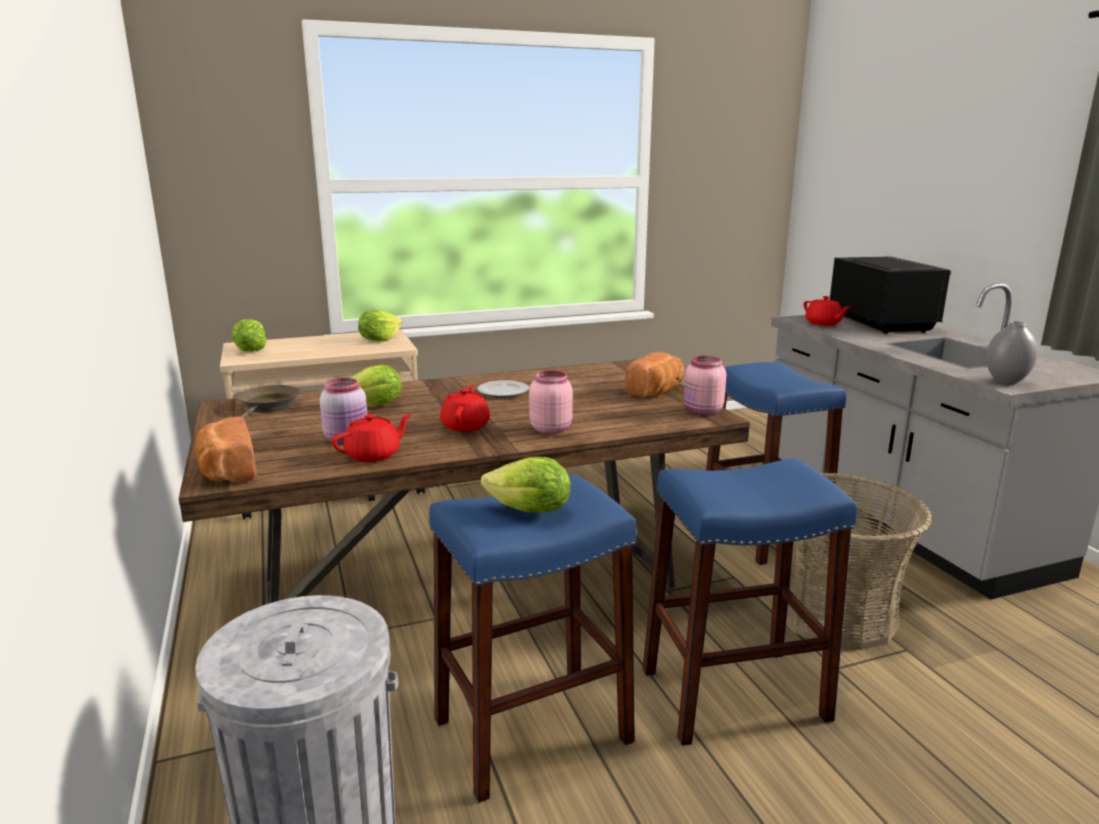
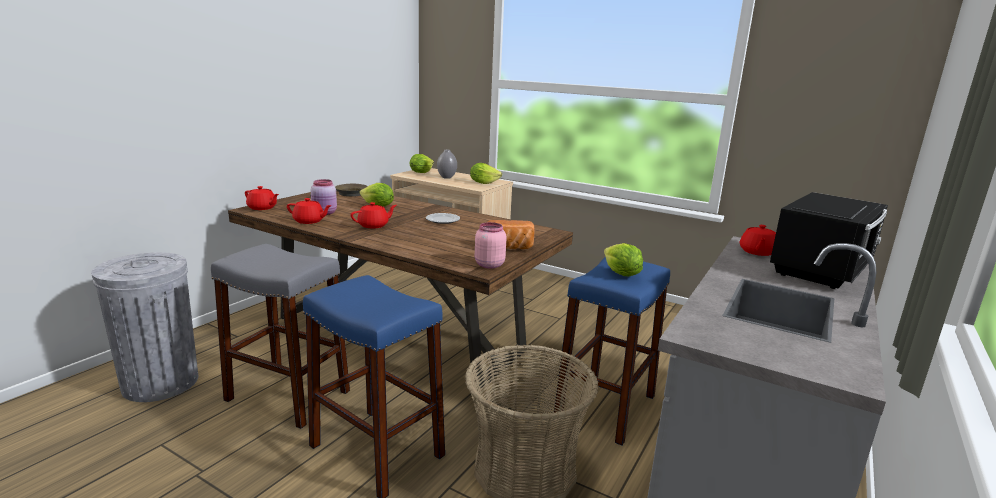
camera: 50 degrees right, 0 degrees up
(226, 471) = (262, 208): bread -> red teapot
(530, 511) = (272, 260): lettuce -> lettuce (621, 274)
(532, 730) = (288, 395): blue stool -> grey stool
(551, 429) = (395, 240): pink jar -> none
(1006, 381) = (707, 334): grey vase -> grey vase (446, 177)

